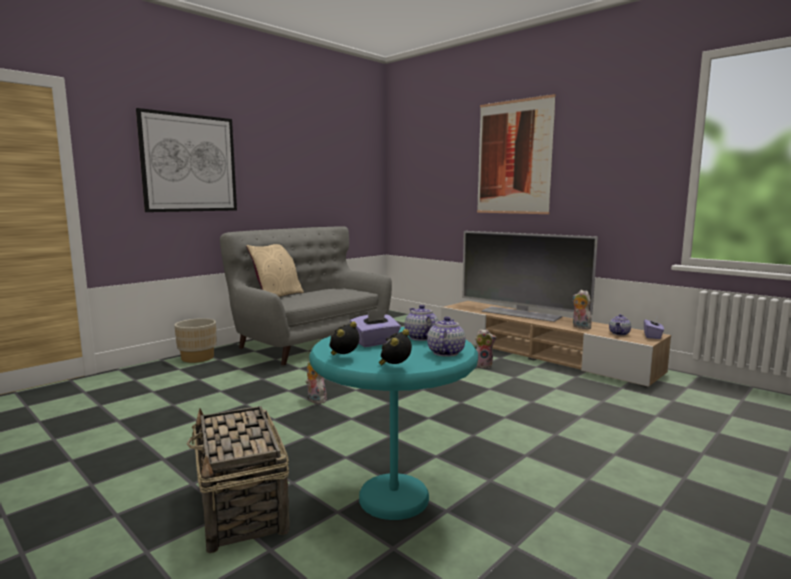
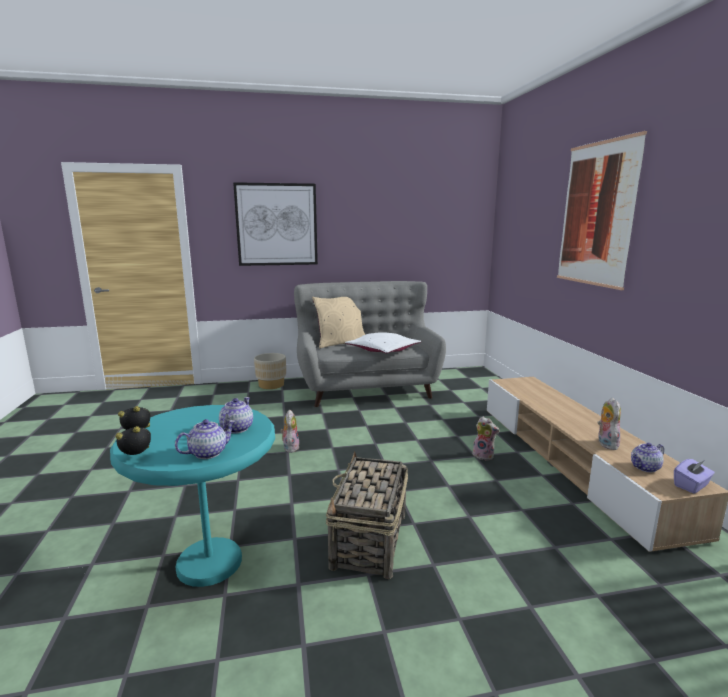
camera: 35 degrees right, 5 degrees up
(241, 508) = (123, 523): basket -> basket (369, 541)
(334, 295) = (383, 350): none -> white pillow
(375, 343) = (194, 424): purple tissue box -> none
(521, 314) = (563, 407): television -> none

